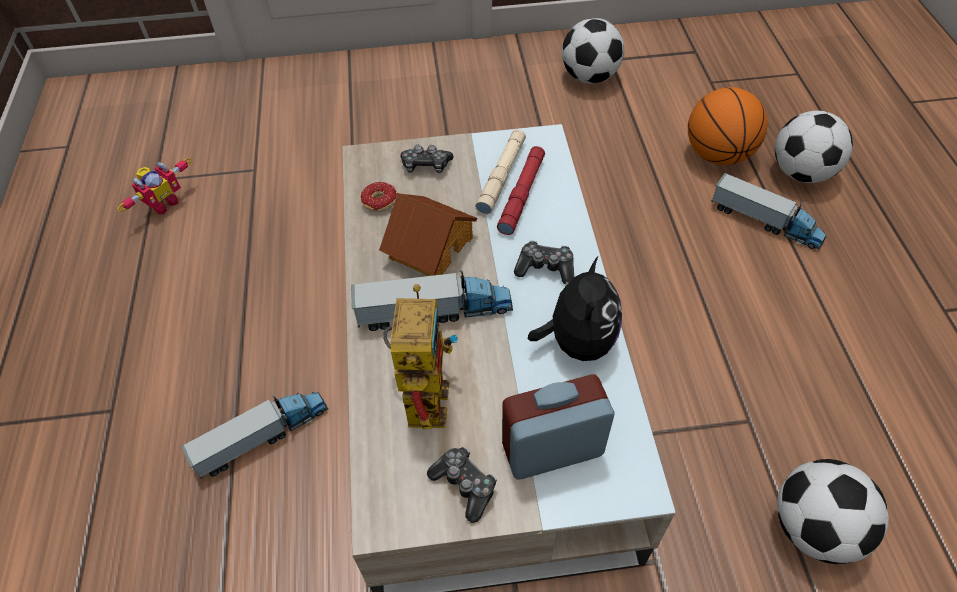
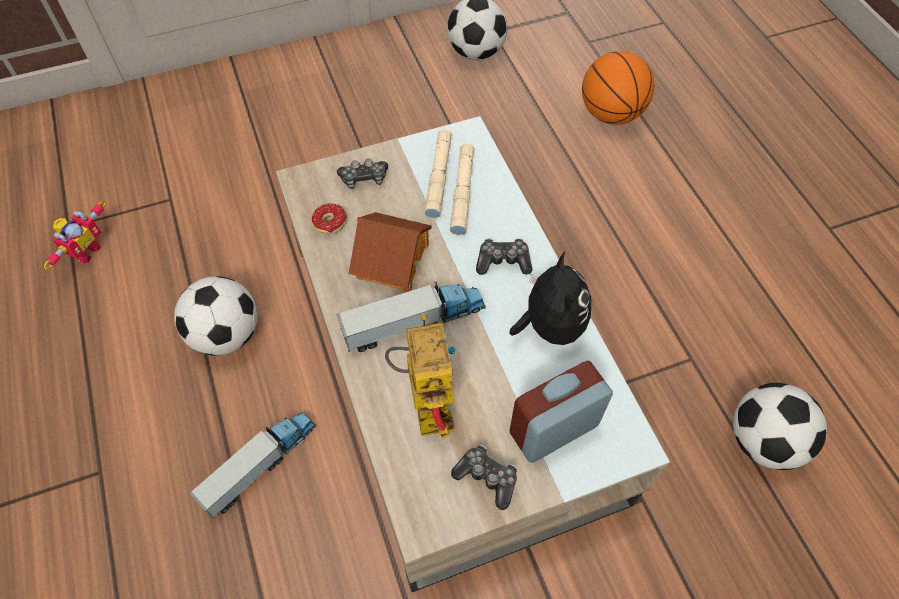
camera: 15 degrees left, 5 degrees up
(522, 195) = (462, 193): red flashlight -> beige flashlight
(765, 222) = (666, 173): toy truck -> none
(801, 172) = (687, 120): football -> football (226, 335)

